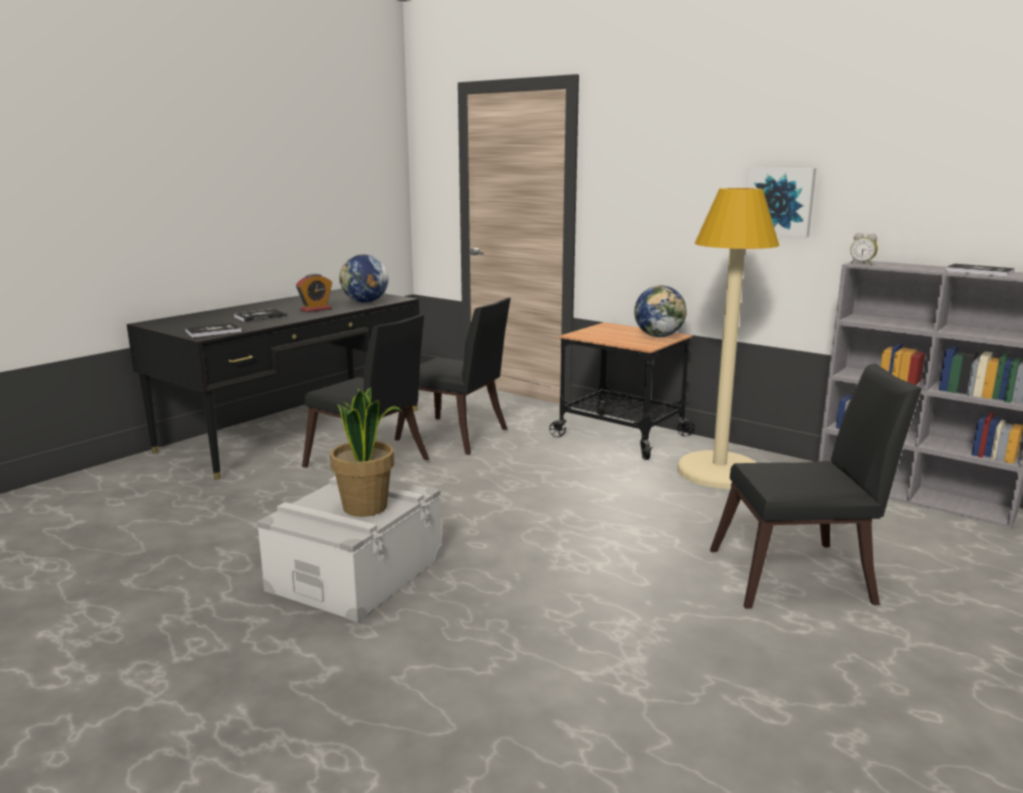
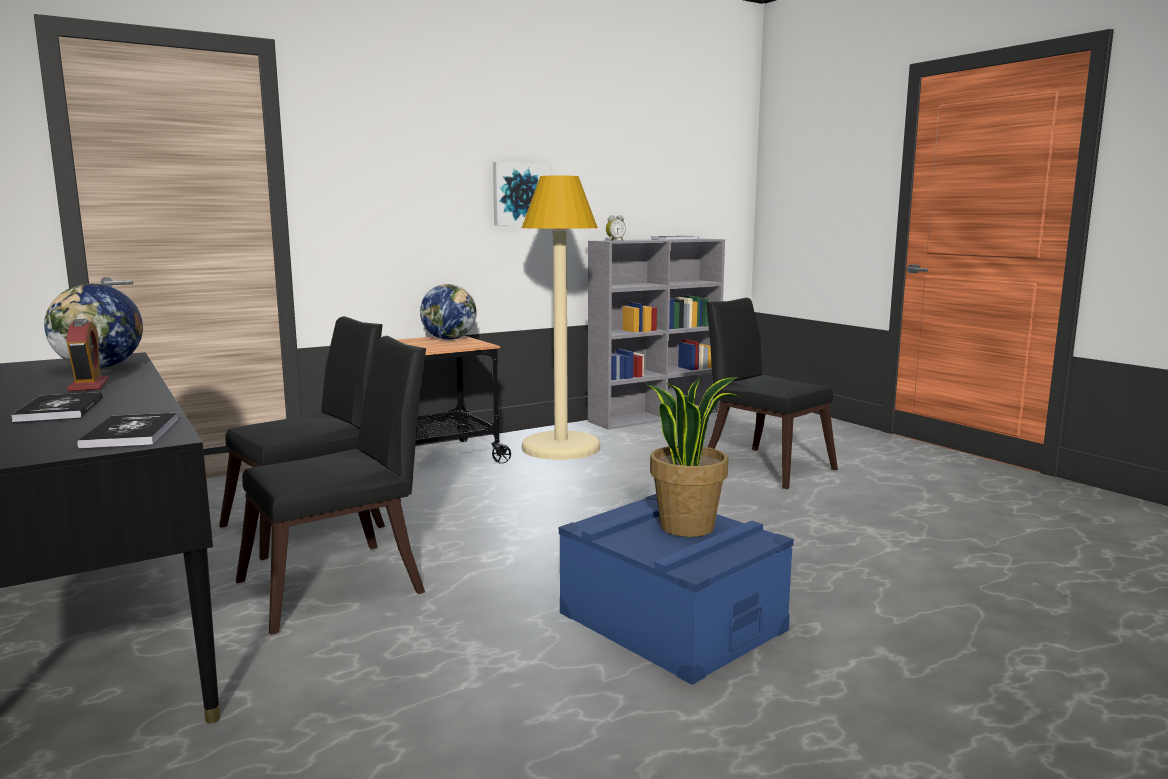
camera: 70 degrees left, 5 degrees down
(356, 572) = (671, 621): grey storage box -> blue storage box
(801, 577) = (762, 465): black chair -> black chair turned 60 degrees counterclockwise

